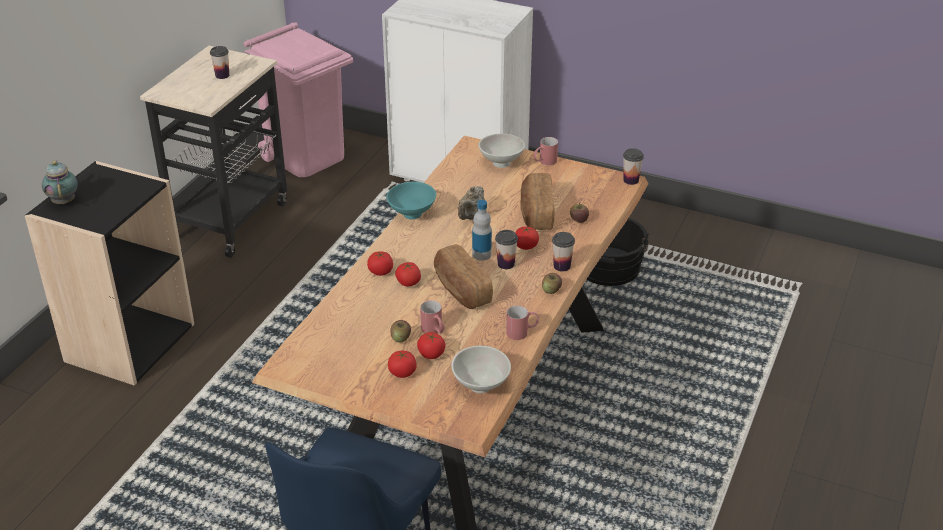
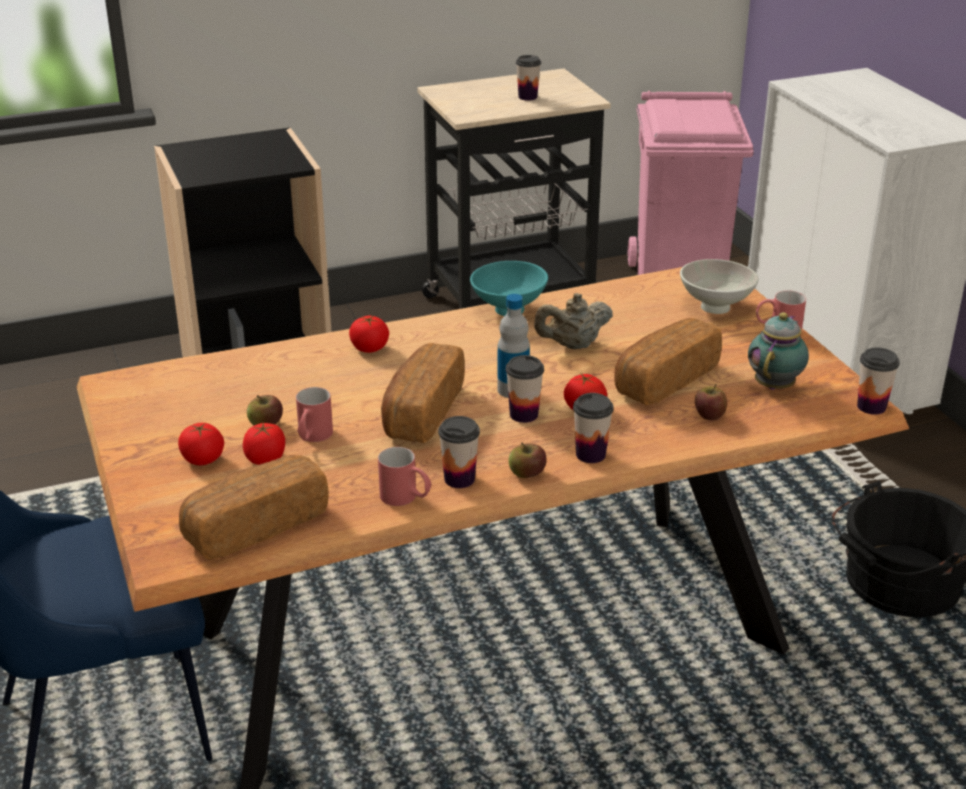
camera: 45 degrees right, 5 degrees down
(64, 201) = (203, 147): teapot -> teapot (775, 384)
(408, 283) = (377, 374): tomato -> none
(482, 385) = (255, 526): white bowl -> bread
(529, 310) = (459, 479): none -> cup

